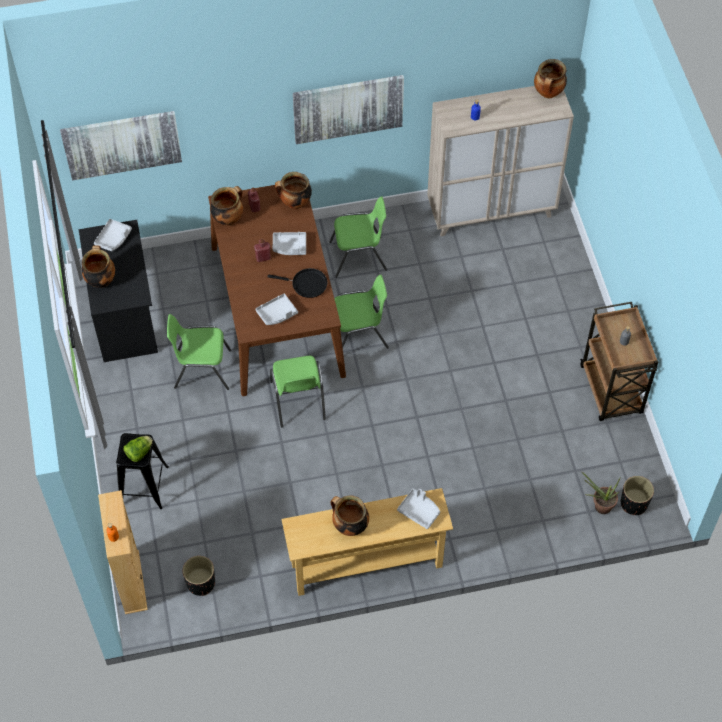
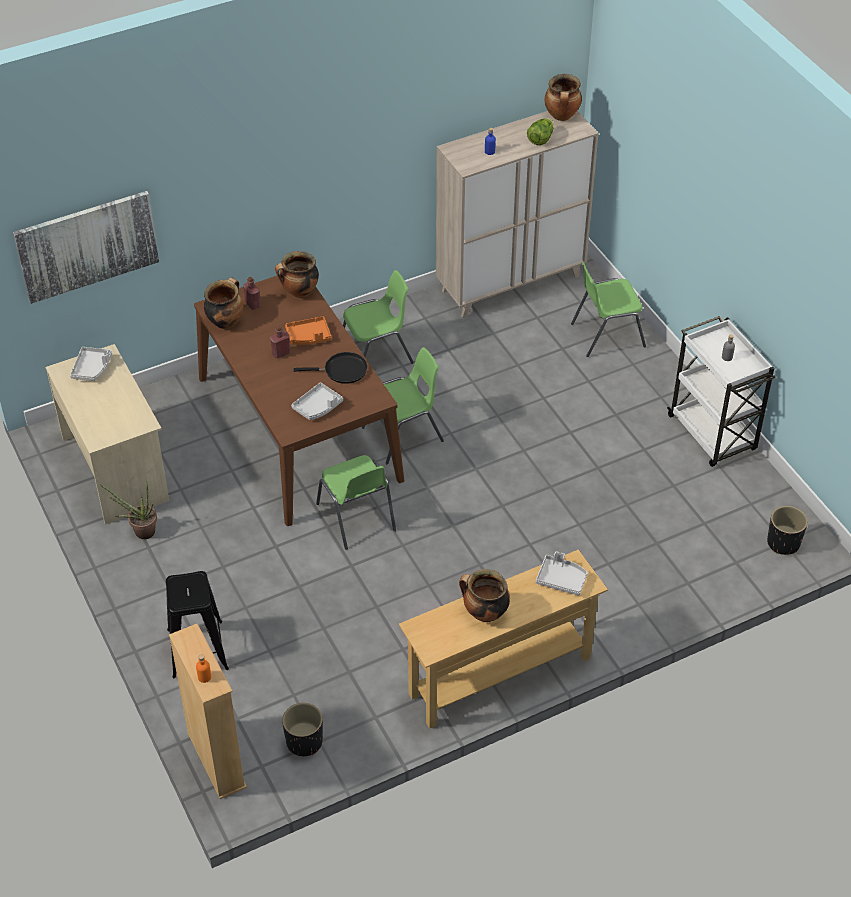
camera: 15 degrees left, 10 degrees down
(100, 280) = (89, 414): cooking pot -> none
(125, 314) = (116, 468): black desk -> beige desk
(139, 452) = (195, 593): lettuce -> lettuce (540, 139)
(201, 369) = (228, 507): green chair -> green chair (606, 334)
(290, 247) = (309, 336): grey tray -> orange tray
(348, 108) = (343, 166): picture -> none
(599, 506) = (745, 554): potted plant -> potted plant (140, 532)
(611, 391) = (713, 434): brown cart -> white cart

